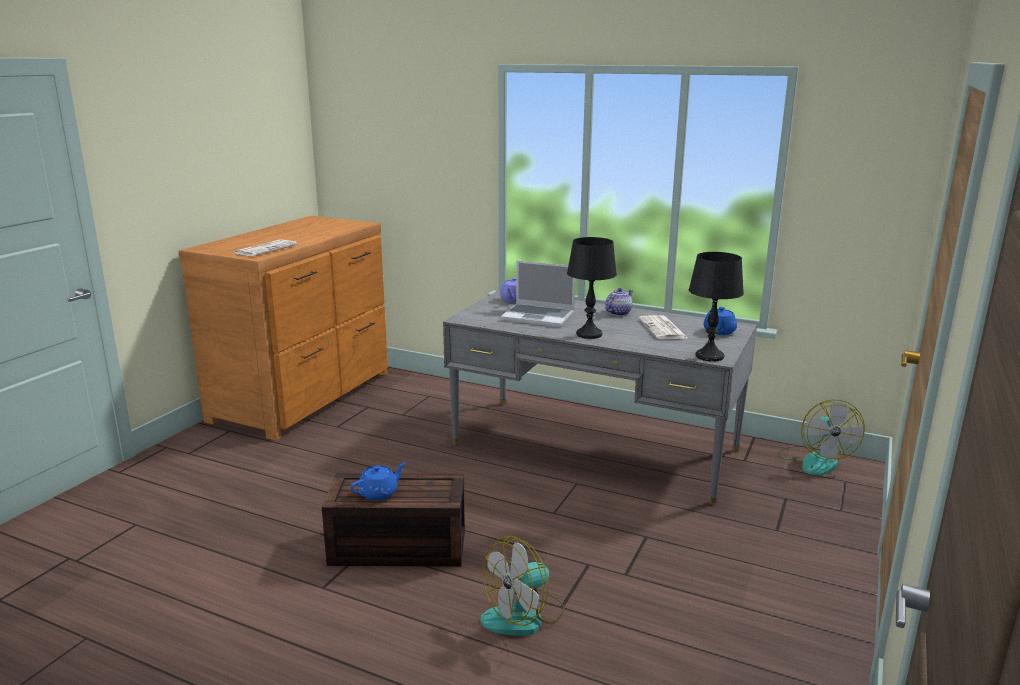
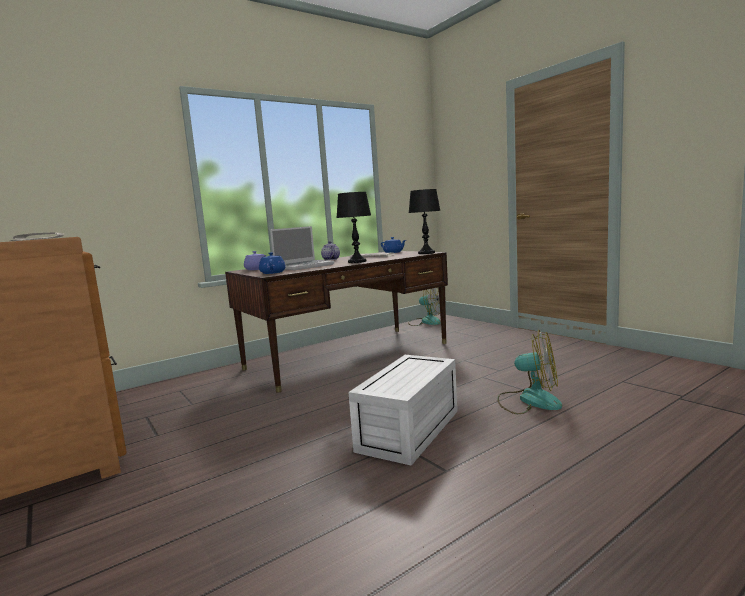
camera: 60 degrees left, 10 degrees down
(379, 493) = (406, 379): blue teapot -> blue teapot (273, 272)
(396, 547) = (410, 431): brown storage box -> white storage box
(524, 616) = (529, 400): fan -> fan turned 60 degrees counterclockwise
(594, 447) = (348, 355): grey desk -> brown desk

